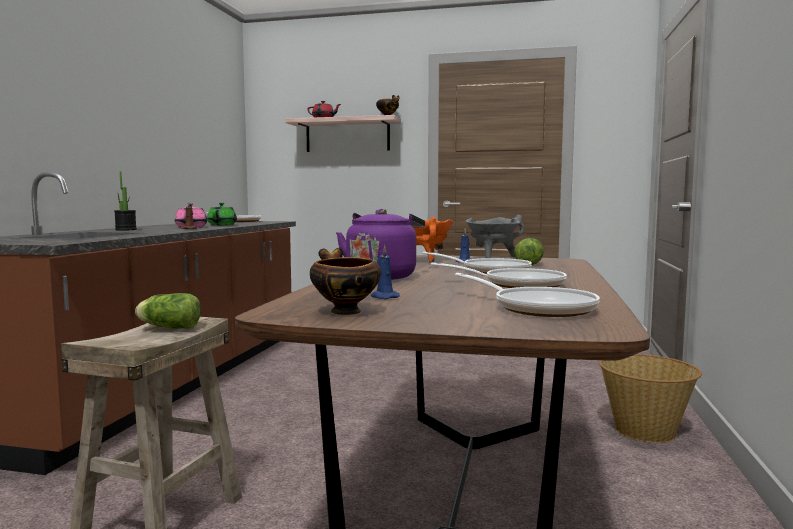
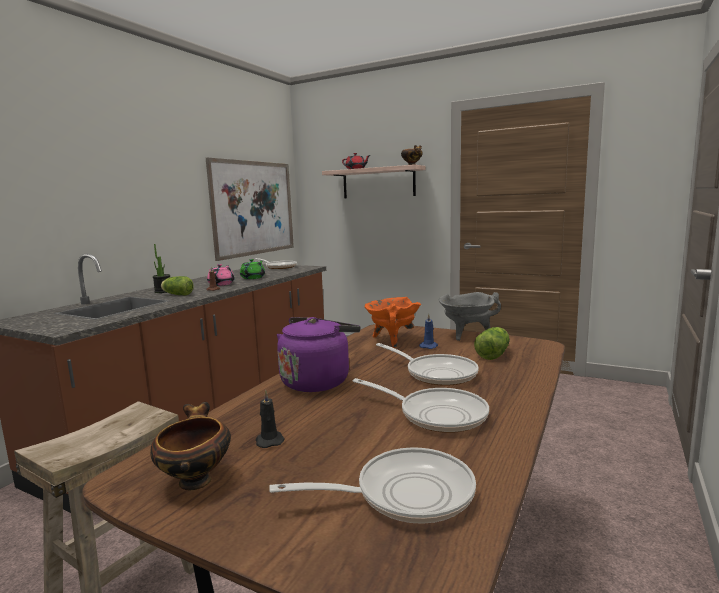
camera: 15 degrees right, 5 degrees up
(168, 327) = (120, 425): lettuce -> lettuce (177, 294)
(205, 154) = (254, 208): none -> picture
(383, 297) = (269, 441): blue candle -> black candle
(537, 308) = (404, 494): frying pan -> frying pan turned 75 degrees counterclockwise
(645, 430) = (627, 528): basket -> none

